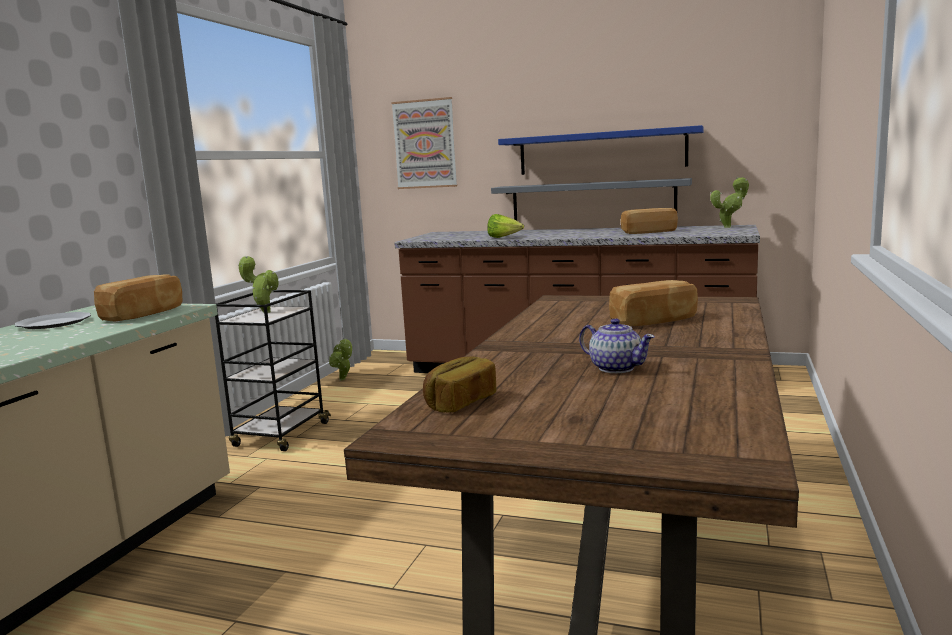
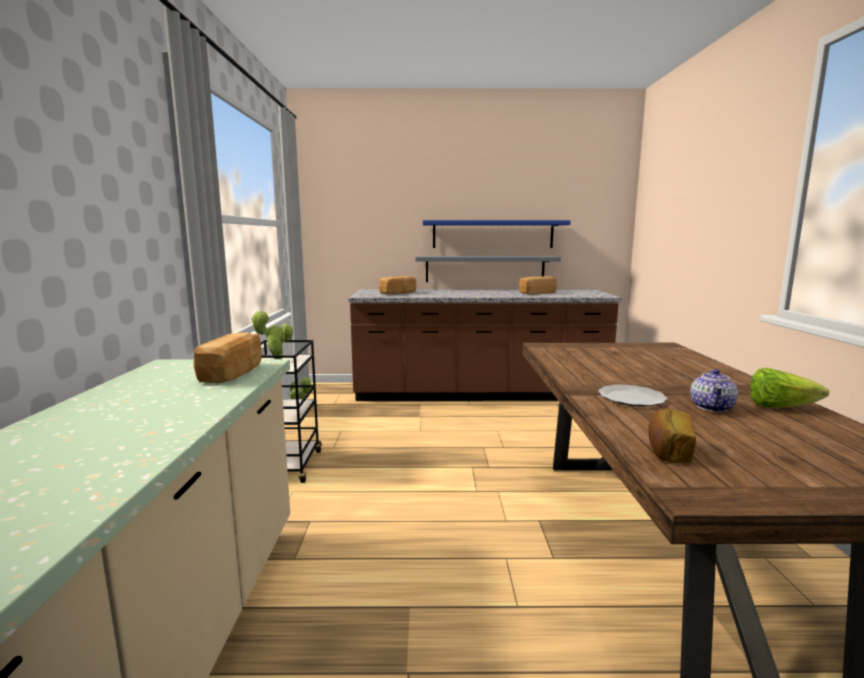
camera: 20 degrees left, 0 degrees up
(55, 323) = (141, 387): plate -> plate (631, 398)
(425, 144) = (355, 220): picture -> none
(504, 238) = (437, 295): lettuce -> lettuce (779, 407)
(615, 368) = (712, 407): teapot -> teapot turned 90 degrees clockwise
(655, 321) = (651, 364): bread -> bread (398, 293)
(729, 227) = (584, 290): potted plant -> none

